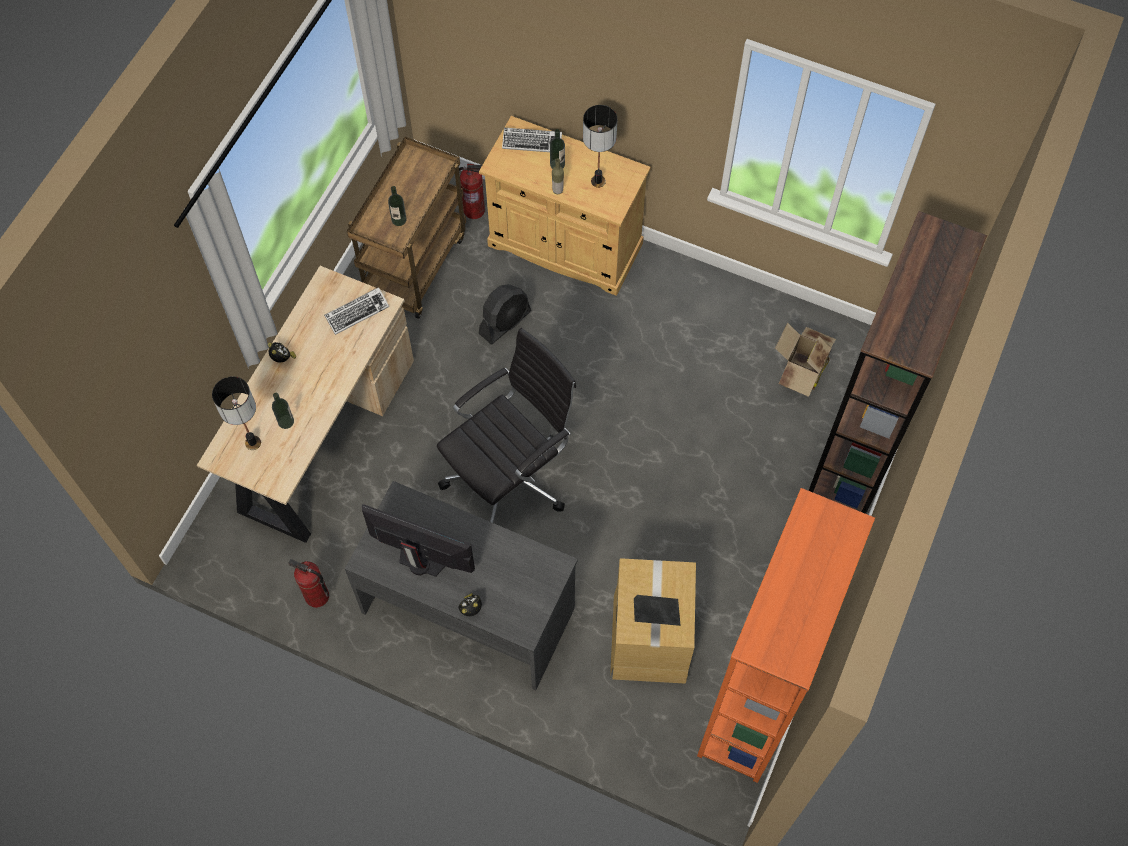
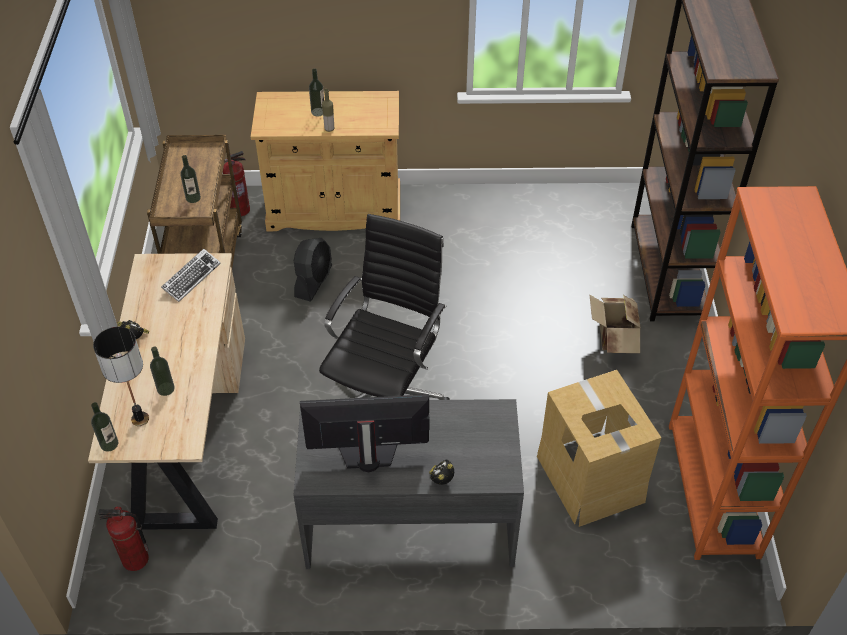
camera: 25 degrees left, 15 degrees down
(219, 456) = (109, 444): none -> bottle
(316, 596) = (251, 573): fire extinguisher -> fire extinguisher (135, 560)
(532, 142) = (286, 104): keyboard -> none
(597, 181) = (360, 113): table lamp -> none
(800, 371) = (584, 231): cardboard box -> cardboard box (613, 339)

